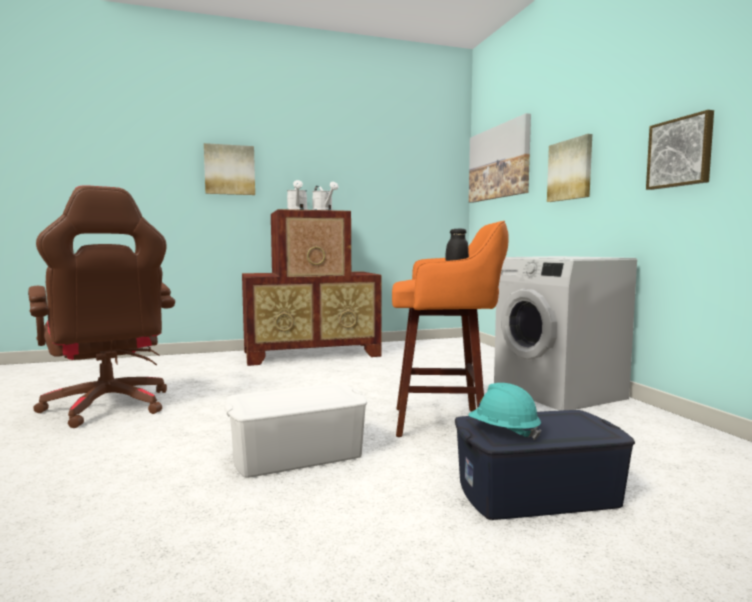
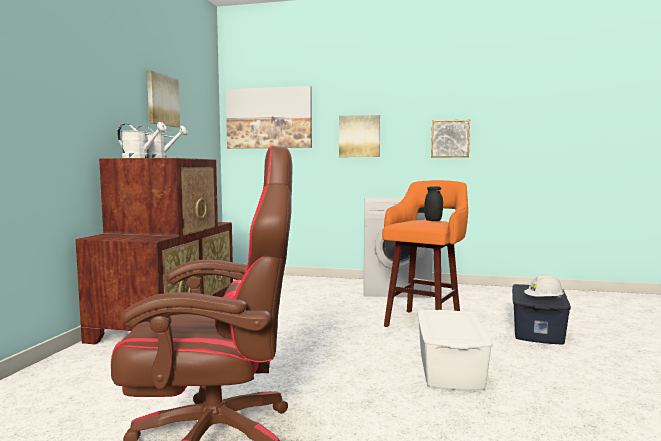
camera: 60 degrees left, 0 degrees up
(229, 170) = (53, 96): picture -> picture (162, 100)
(503, 432) = (544, 300): turquoise hard hat -> white hard hat

